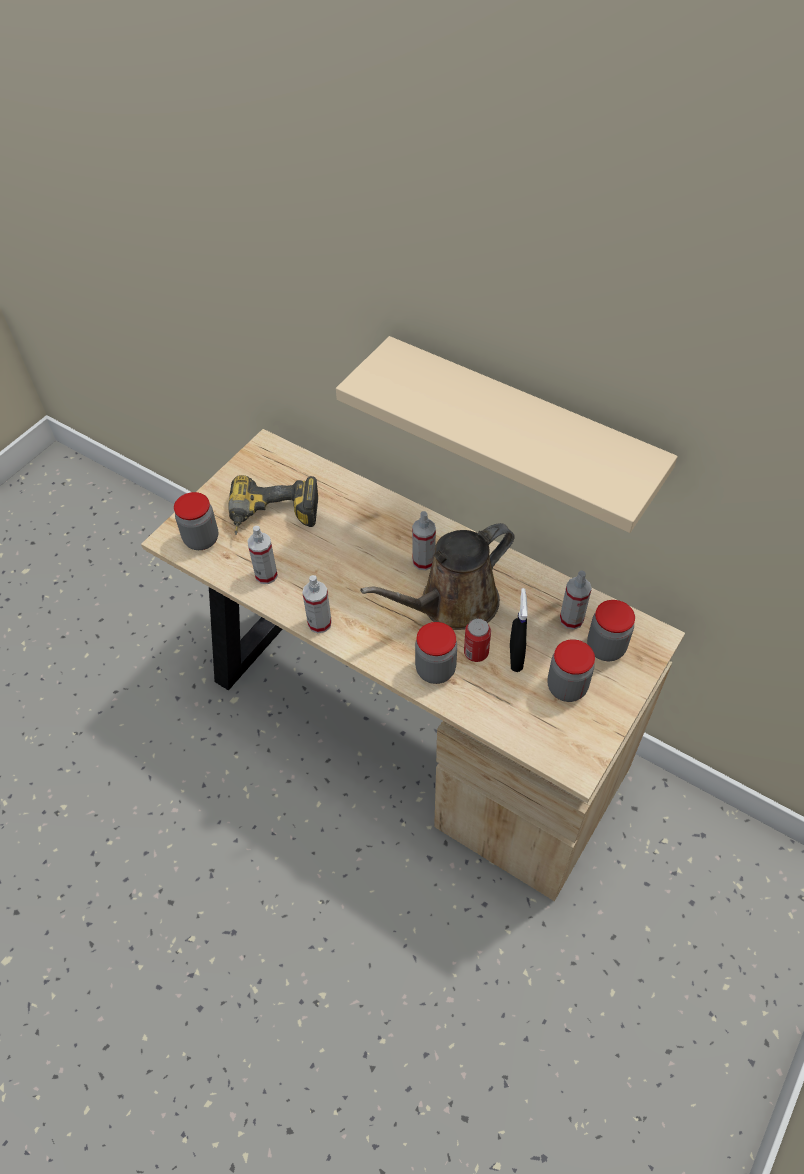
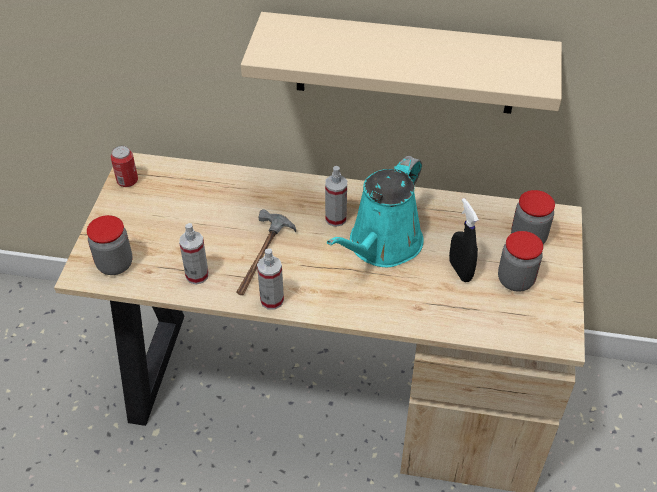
camera: 25 degrees left, 5 degrees down
(273, 519) = (176, 225): power drill -> none
(333, 577) = (261, 257): none -> hammer
(435, 670) = (398, 304): jar -> none
(452, 604) = (381, 245): brown watering can -> turquoise watering can
(476, 653) = (425, 278): can -> can (127, 181)
(571, 619) = (487, 225): spray bottle -> none

